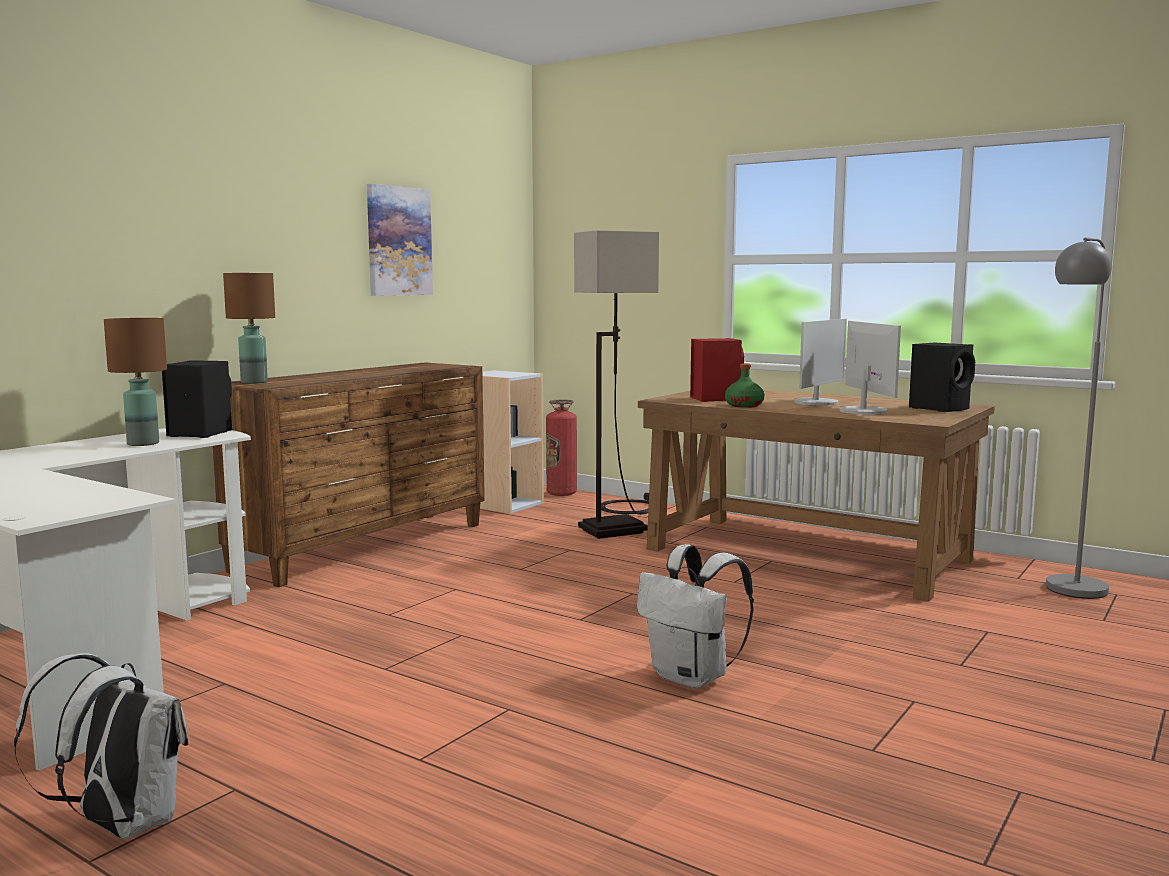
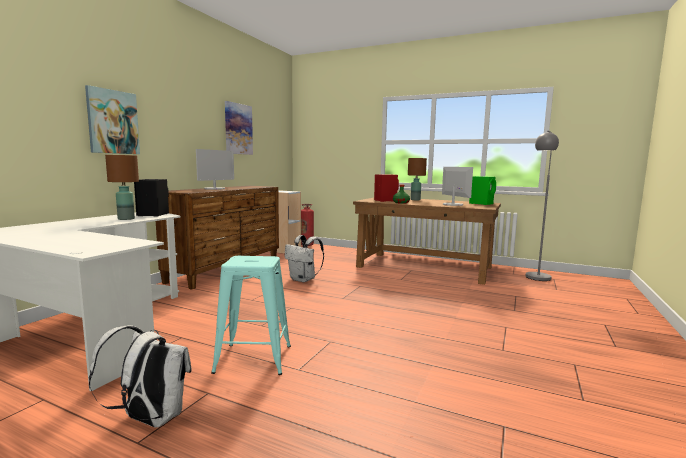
camera: 10 degrees left, 0 degrees up
(126, 249) = (112, 122): none -> picture
(255, 382) = (177, 191): brown table lamp -> brown table lamp (415, 200)
(343, 733) = (253, 359): none -> turquoise stool
(623, 518) = (339, 254): floor lamp -> none
(693, 678) = (407, 322): white backpack -> white backpack (304, 279)
(817, 402) = (429, 202): monitor -> monitor (215, 188)
(940, 408) = (481, 203): black speaker -> green speaker

